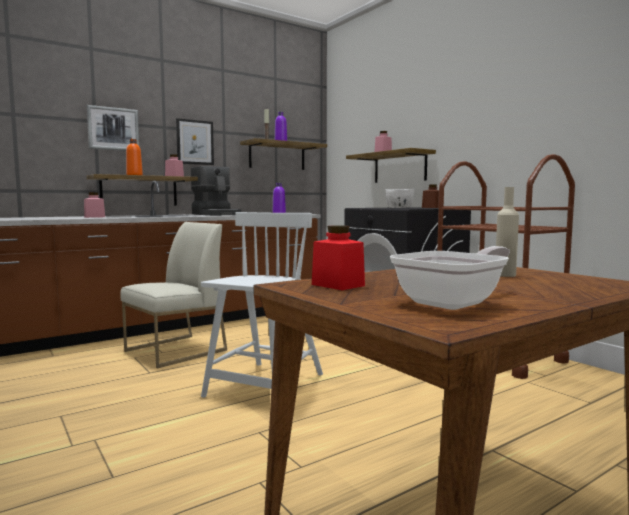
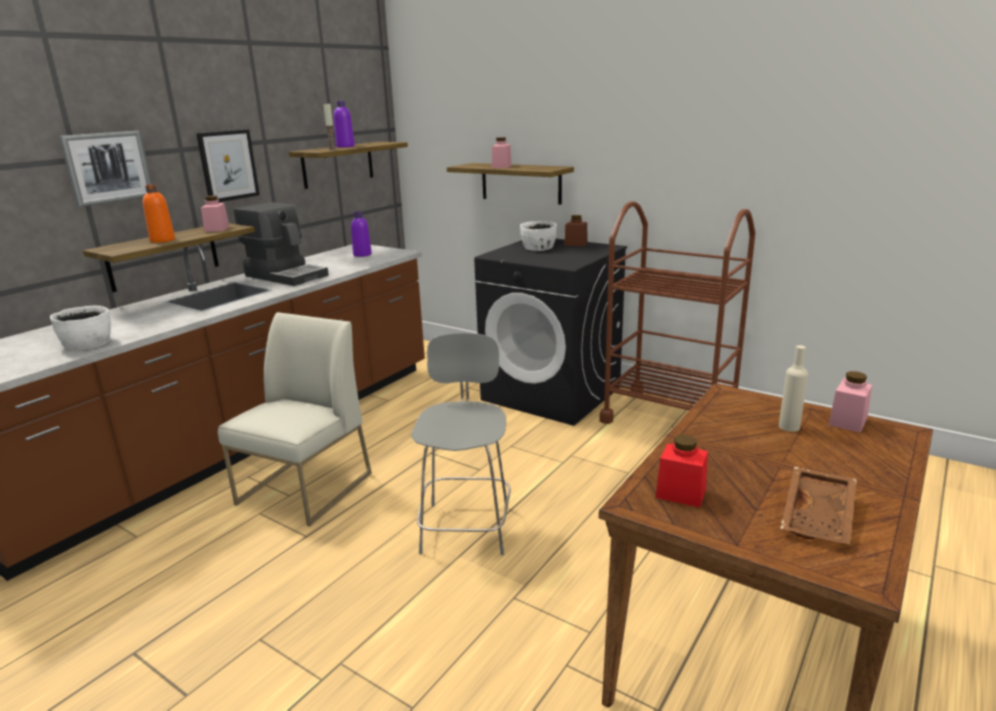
camera: 20 degrees left, 15 degrees up
(58, 218) = (88, 343): none -> white bowl
(94, 217) = (131, 323): pink jar -> pink jar (847, 421)
(265, 386) = (466, 526): white chair -> grey stool
(455, 302) = (820, 516): frying pan -> brown tray

